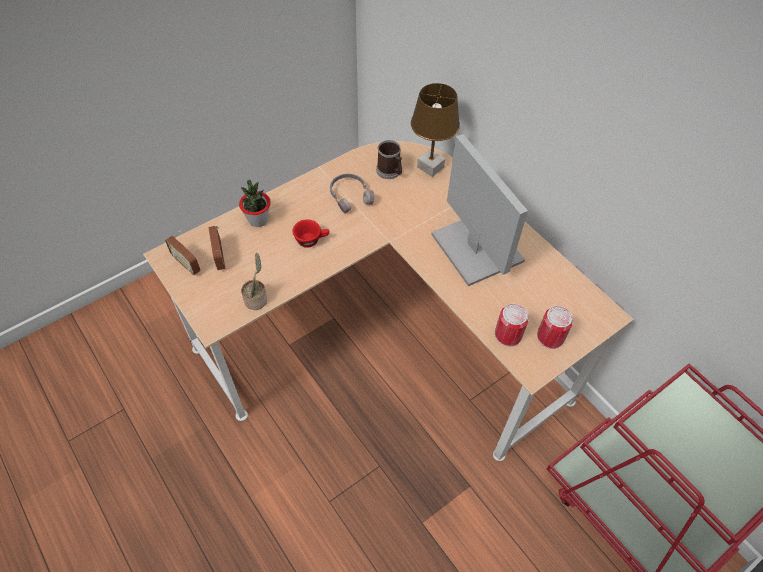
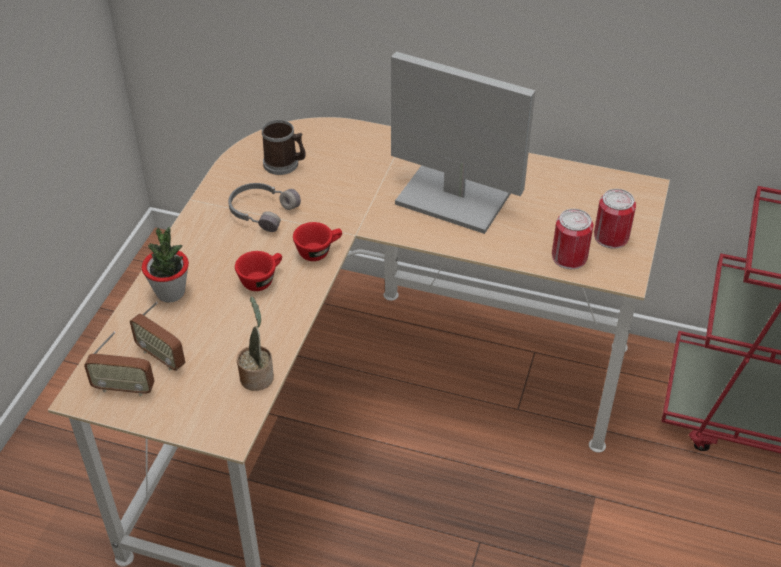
camera: 35 degrees left, 10 degrees down
(359, 240) = (319, 251): none -> red cup
(430, 167) = (326, 138): brown table lamp -> none

